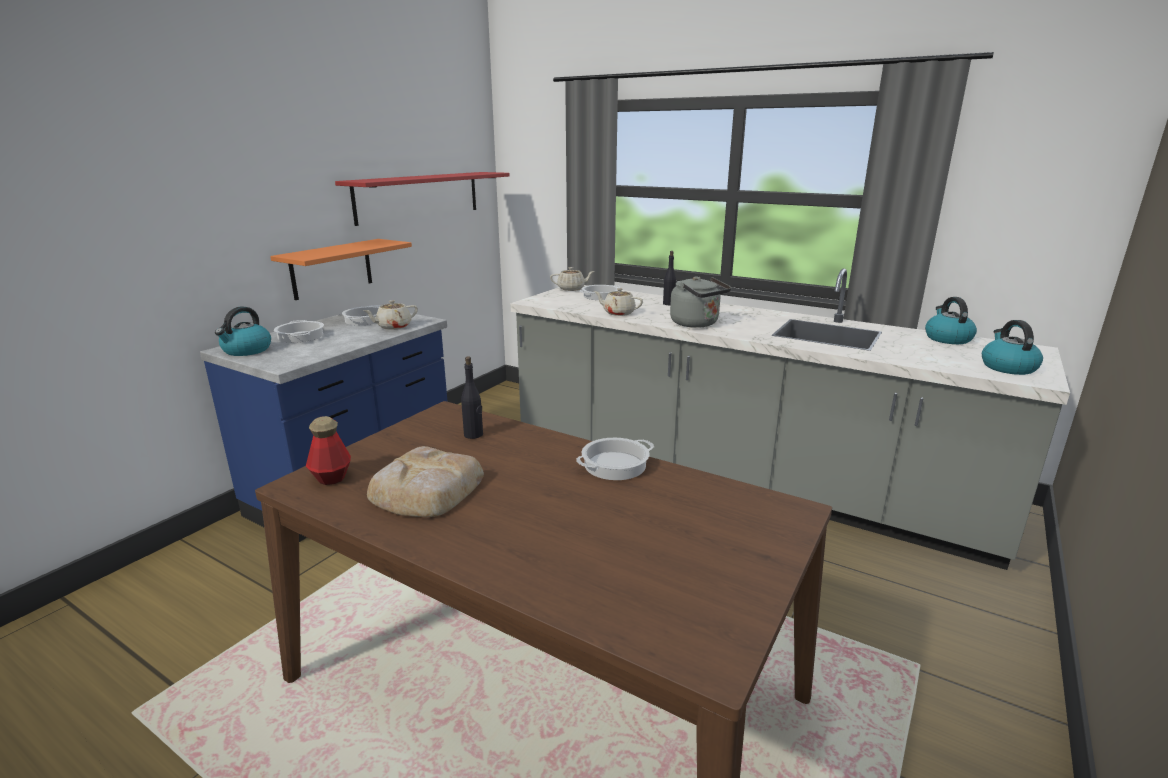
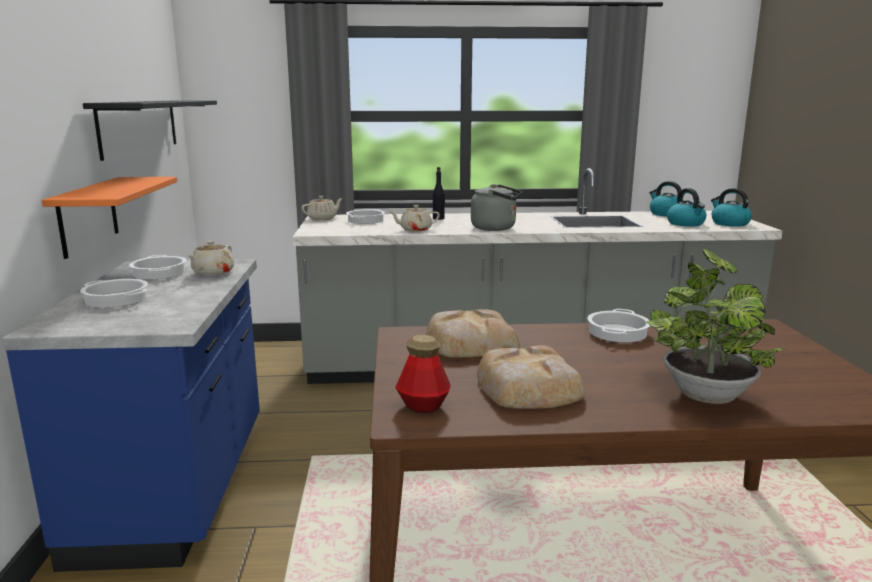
camera: 35 degrees left, 5 degrees down
(246, 350) = (79, 323): kettle -> kettle (686, 224)
(419, 196) = (140, 126): red shelf -> black shelf
(473, 435) = (469, 342): black bottle -> bread
(551, 554) = (704, 392): none -> potted plant

